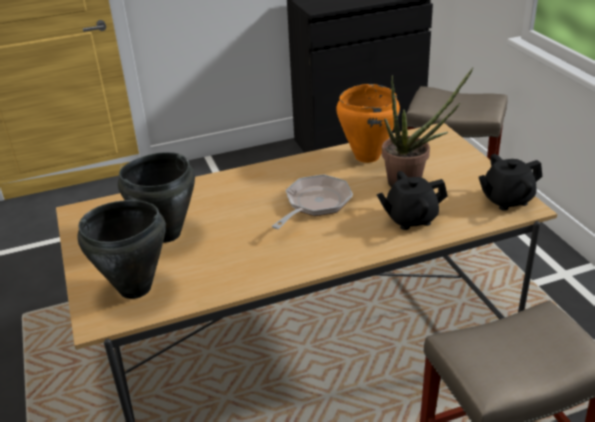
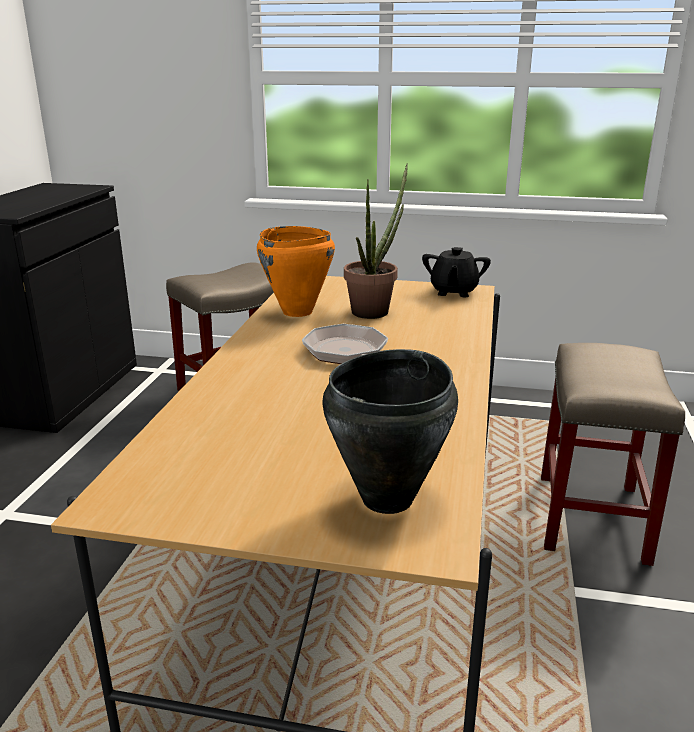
camera: 60 degrees left, 10 degrees down
(165, 234) = (283, 448): black cooking pot -> none
(410, 219) = (435, 327): black teapot -> none

